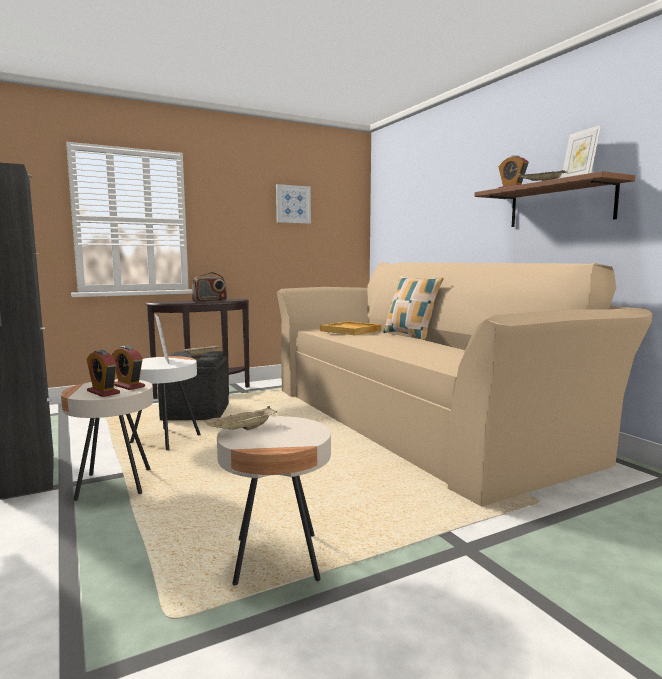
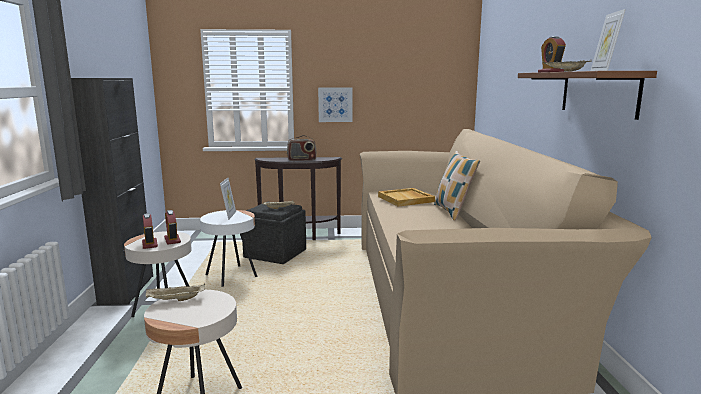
camera: 25 degrees right, 5 degrees up
(293, 204) = (393, 69): picture -> picture (335, 104)

